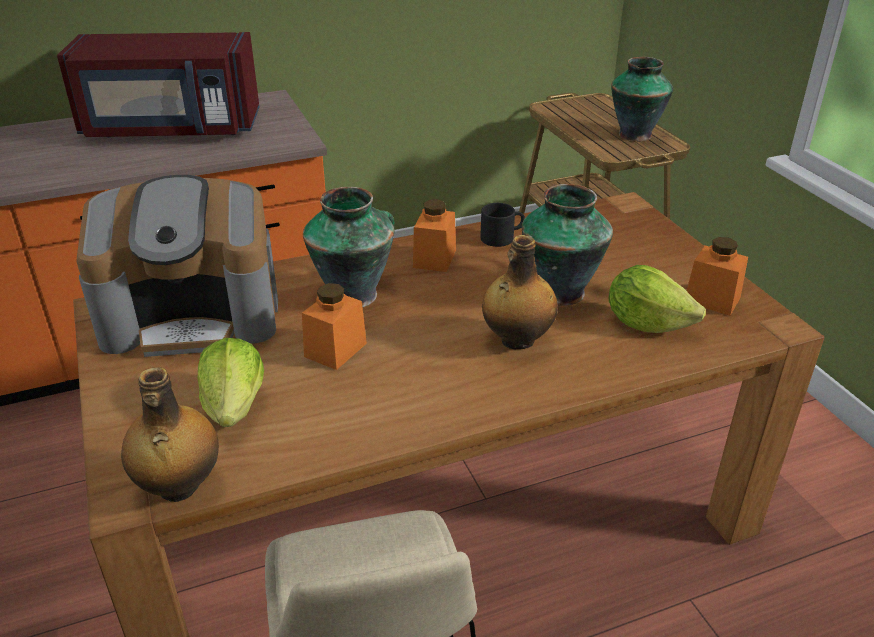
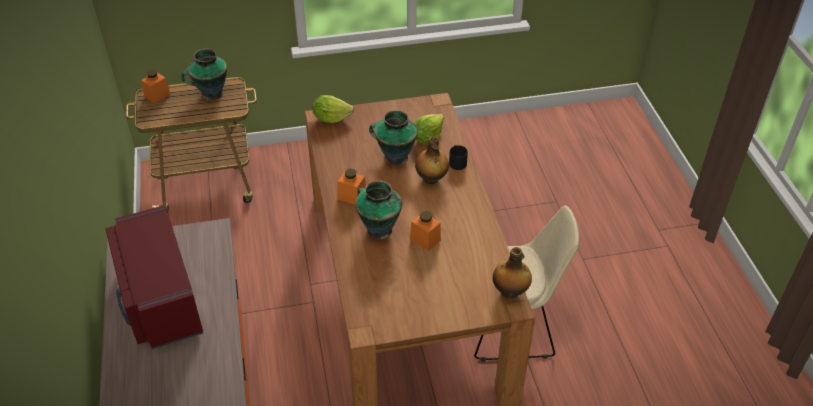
camera: 80 degrees left, 10 degrees up
(171, 129) = (160, 298): red microwave -> red microwave turned 150 degrees clockwise
(194, 315) = (382, 293): coffee machine -> none
(235, 406) = (460, 275): lettuce -> lettuce (331, 118)
(502, 237) = (337, 168): black mug -> black mug (456, 162)
(712, 299) = (414, 114): orange jar -> orange jar (157, 95)

